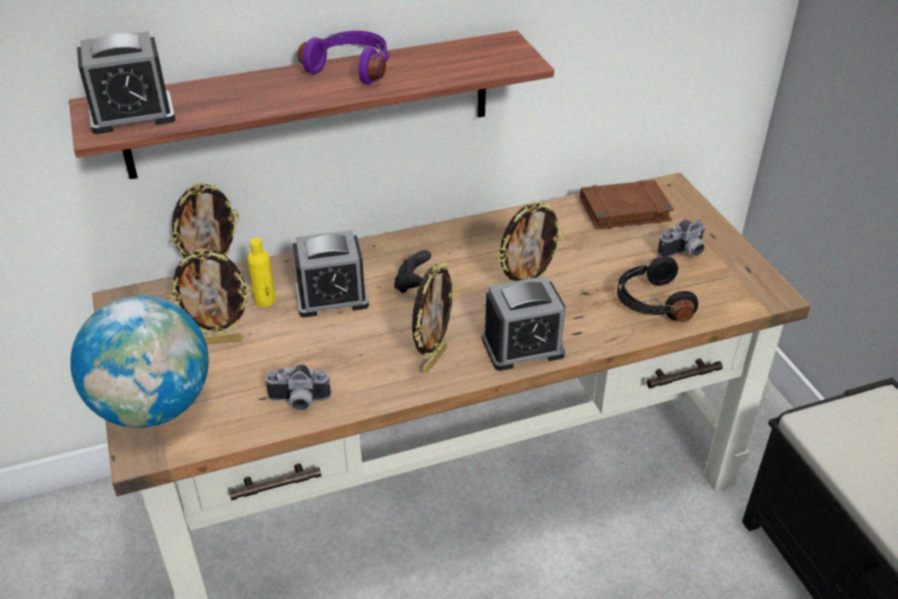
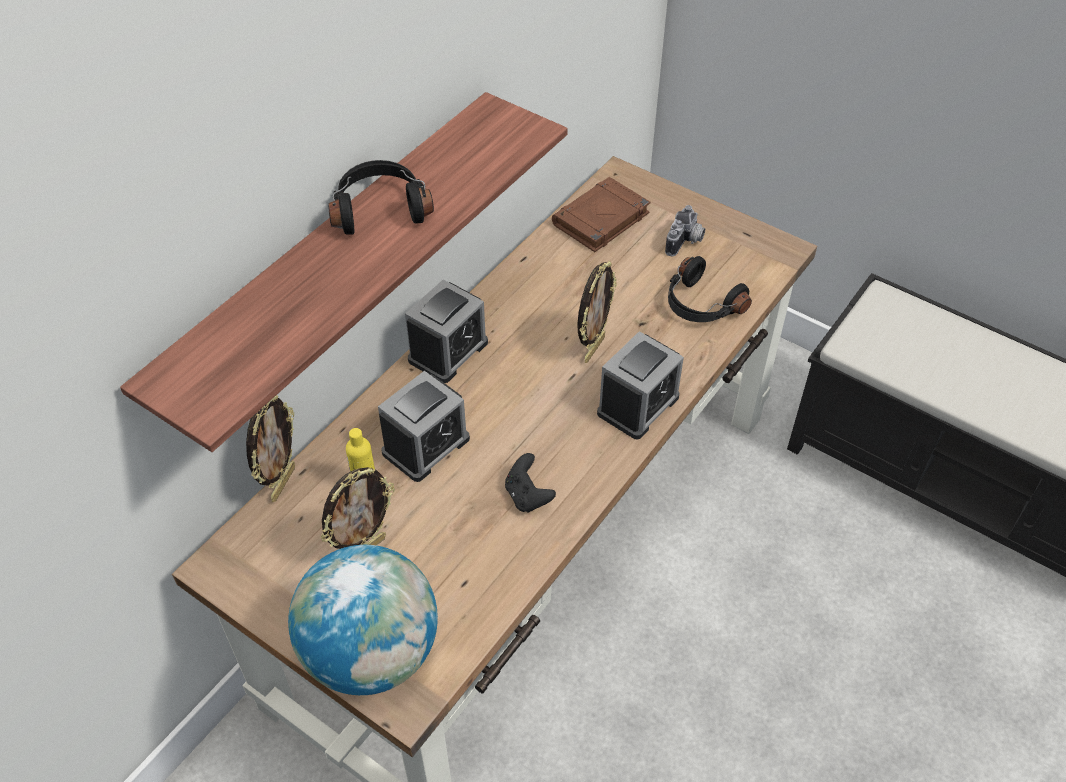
camera: 35 degrees left, 10 degrees up
(132, 114) = (219, 372): alarm clock -> alarm clock (448, 351)
(298, 402) = (500, 568): camera -> none
(351, 68) = (380, 208): purple headphones -> black headphones
(412, 284) = (487, 393): black game controller -> black game controller (527, 496)
(433, 359) = (576, 459): picture frame -> none

